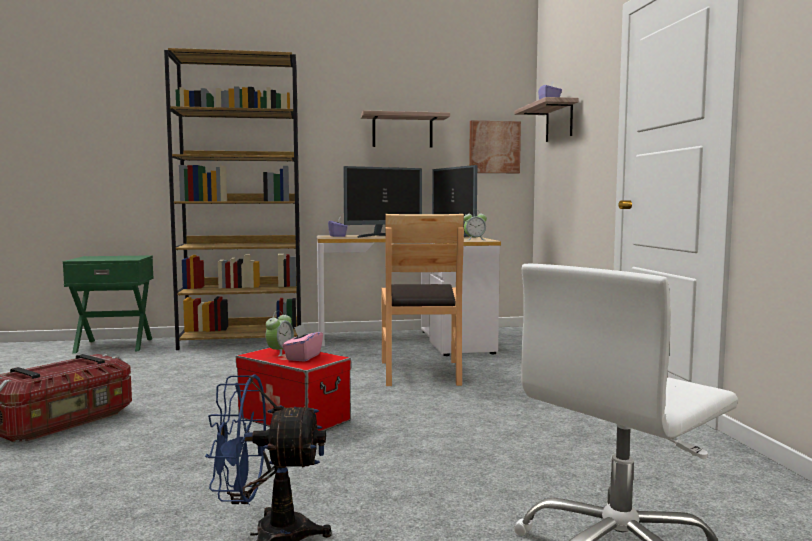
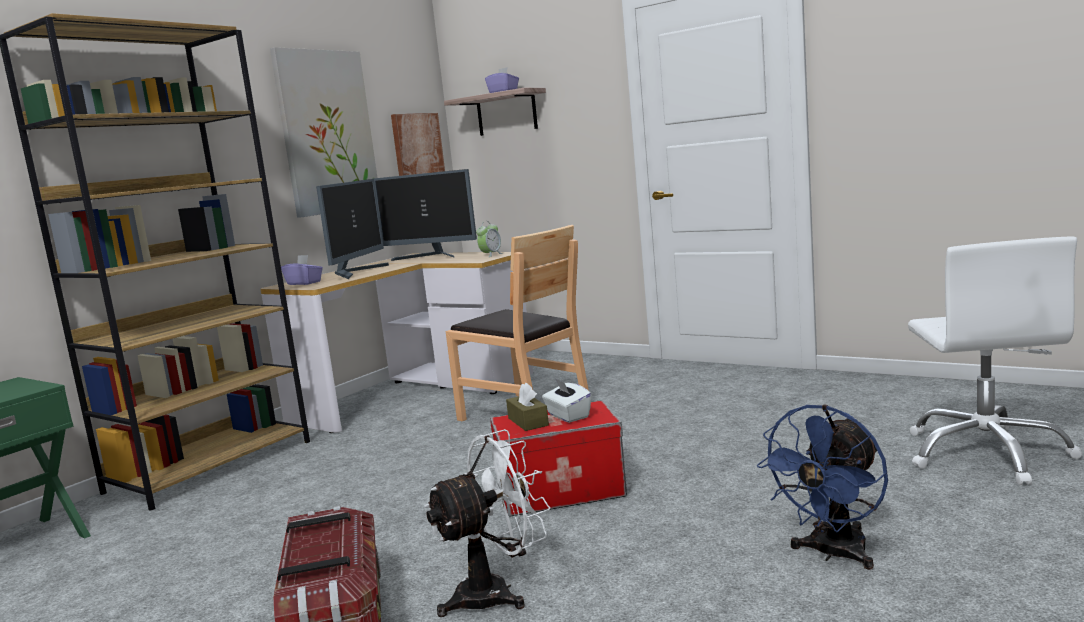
camera: 45 degrees left, 5 degrees up
(124, 445) = (496, 592): none -> white fan
(280, 352) = (528, 422): alarm clock -> brown tissue box
(303, 357) = (567, 416): pink tissue box -> white tissue box
(402, 131) = (327, 132): shelf -> picture

